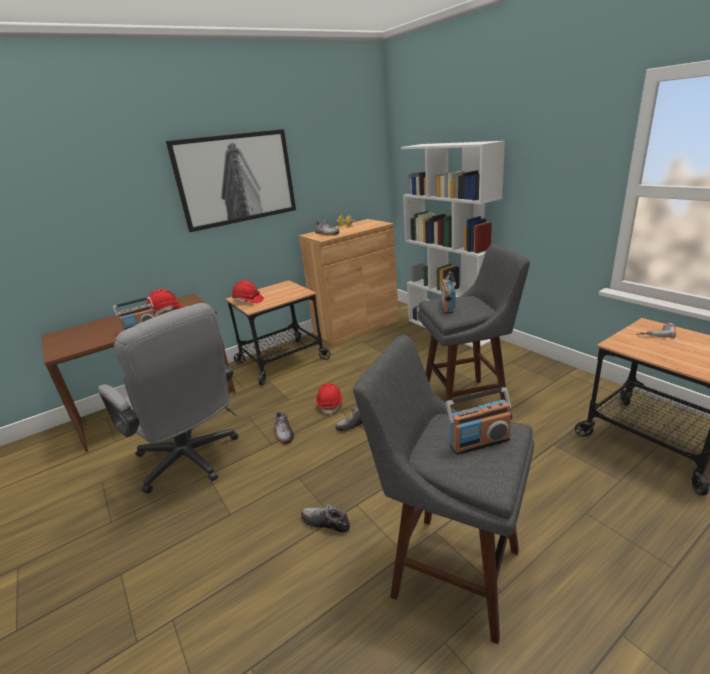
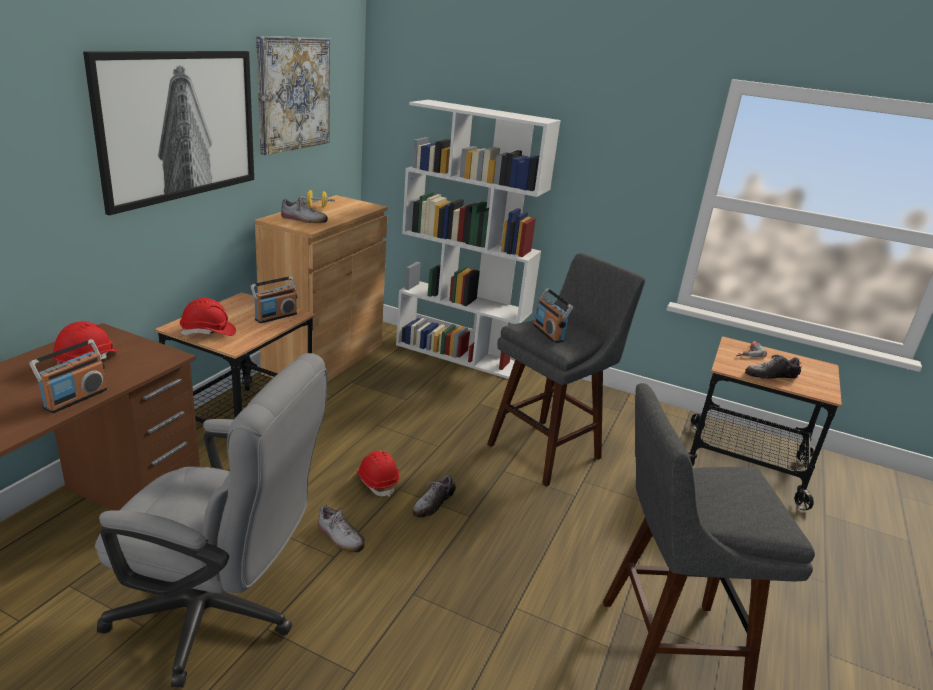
camera: 35 degrees left, 0 degrees up
(325, 153) = (293, 94): none -> picture
(325, 522) = (495, 641): shoe -> shoe (770, 376)
(479, 442) = (740, 493): radio -> radio (275, 316)

